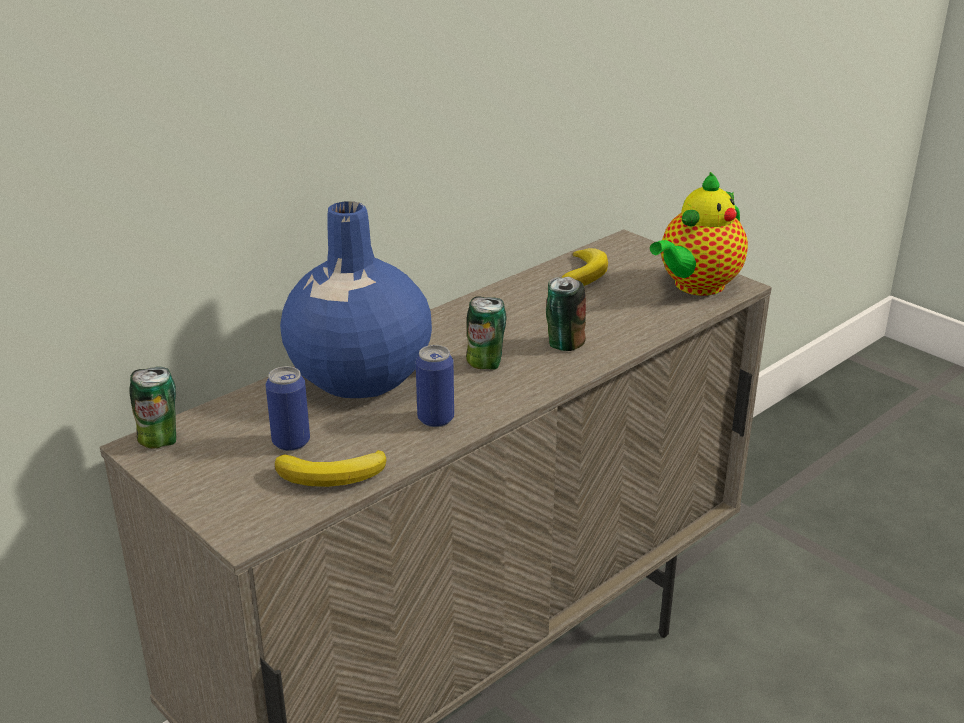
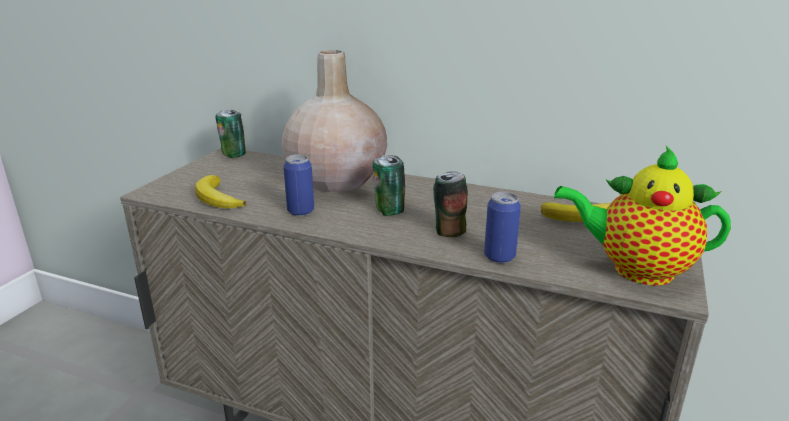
camera: 65 degrees right, 5 degrees down
(291, 442) = (248, 181): can -> can (499, 256)
(358, 376) = (336, 180): blue vase -> beige vase

